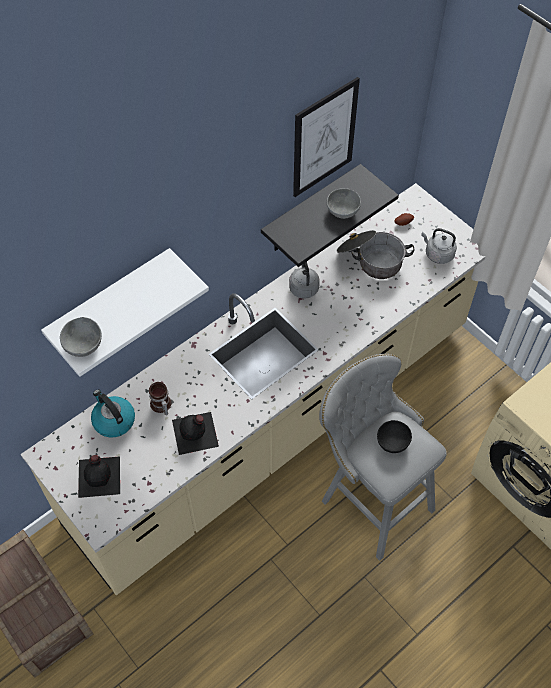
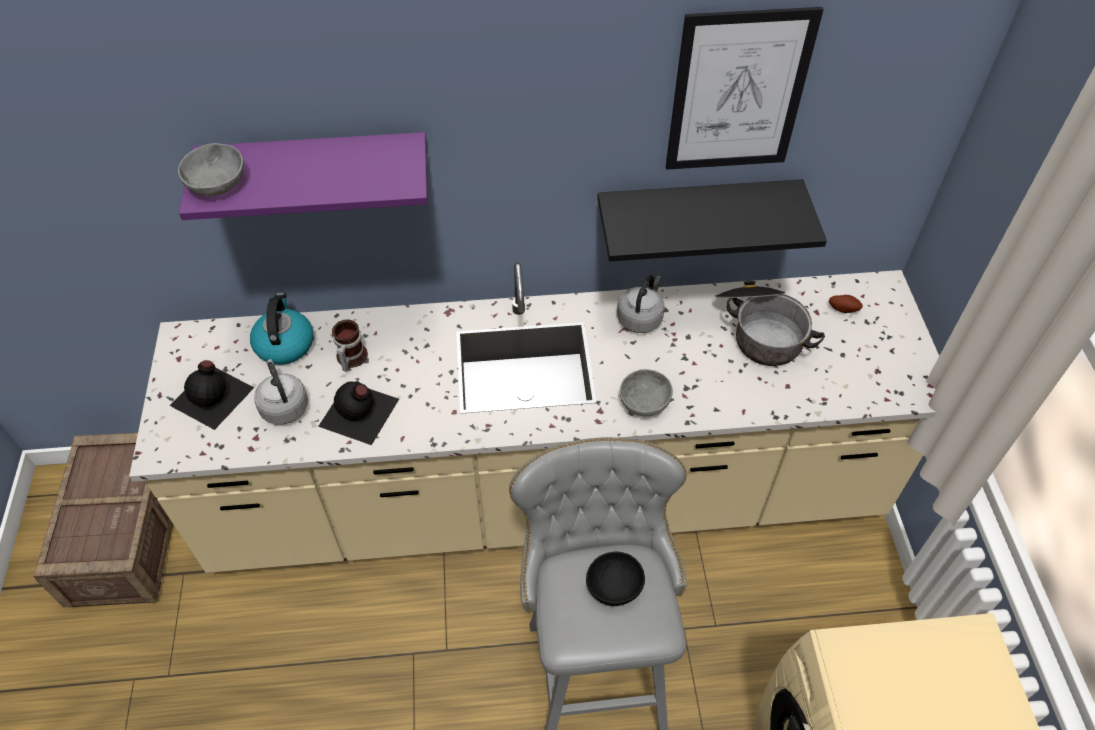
camera: 35 degrees right, 5 degrees down
(111, 303) = (317, 170): white shelf -> purple shelf
(342, 211) = (726, 222): grey bowl -> grey bowl (643, 403)
(437, 254) = (863, 372): grey kettle -> grey kettle (284, 406)

